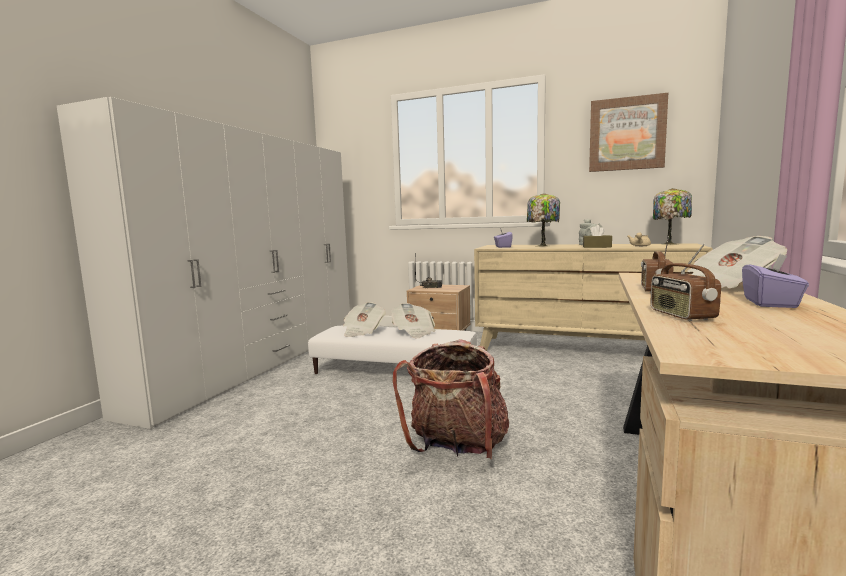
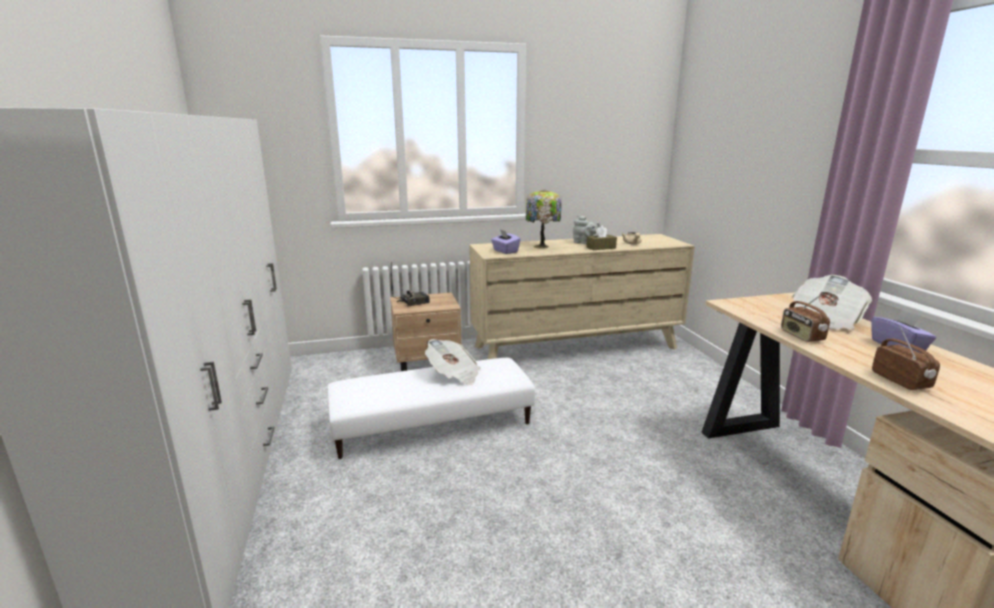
camera: 35 degrees left, 10 degrees up
(362, 331) = (390, 387): newspaper -> none
(457, 447) = (618, 506): backpack -> none
(626, 134) = (602, 123): picture -> none
(670, 244) = (644, 236): table lamp -> none
(681, 315) = (901, 381): radio -> radio turned 150 degrees counterclockwise

